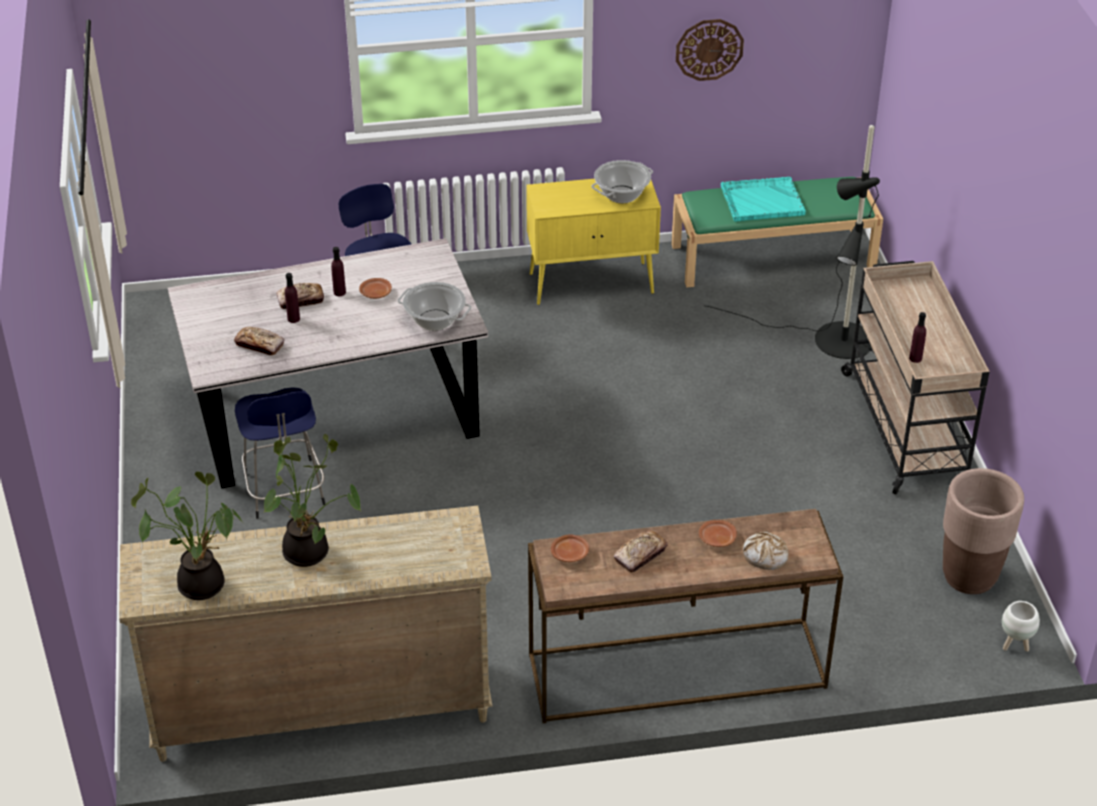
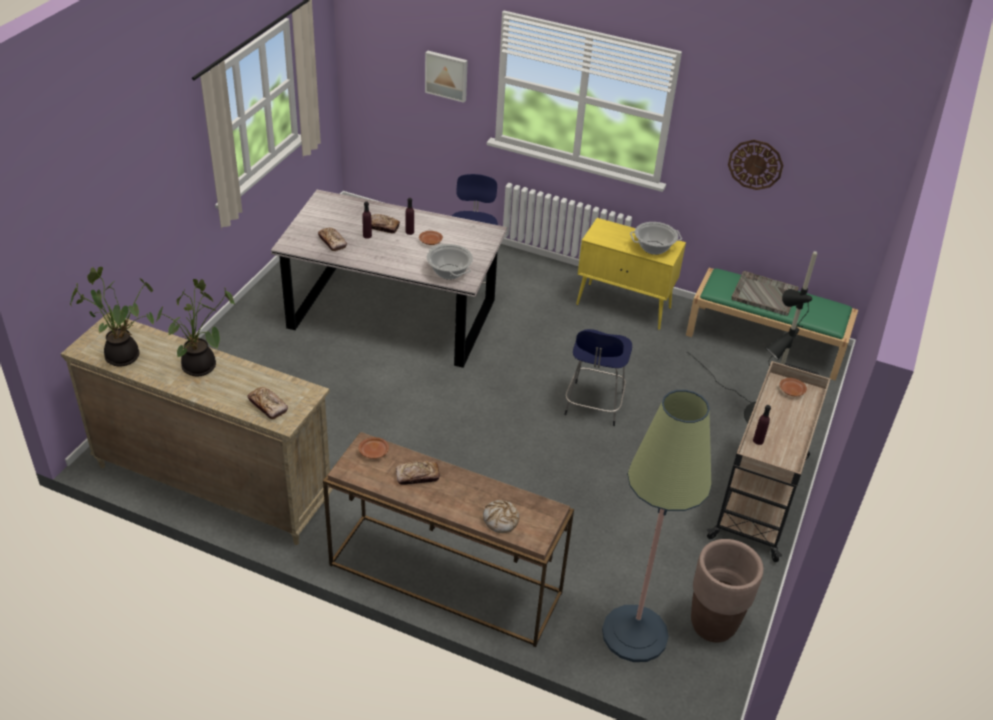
camera: 30 degrees right, 0 degrees up
(270, 71) = (447, 75): none -> picture
(284, 491) = (319, 346): blue stool -> blue stool (593, 405)
(432, 556) = (268, 406): none -> bread
(717, 539) = (479, 491): brown plate -> brown plate (791, 391)
(761, 201) = (764, 294): turquoise tray -> grey tray
(907, 624) = (634, 634): none -> floor lamp
(1015, 645) = (703, 693): white planter -> none

